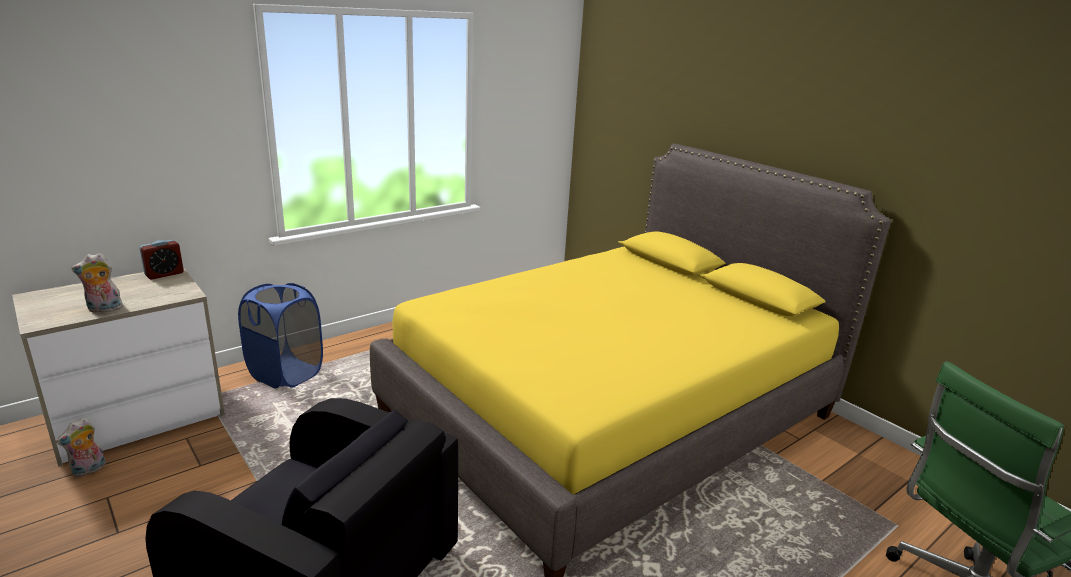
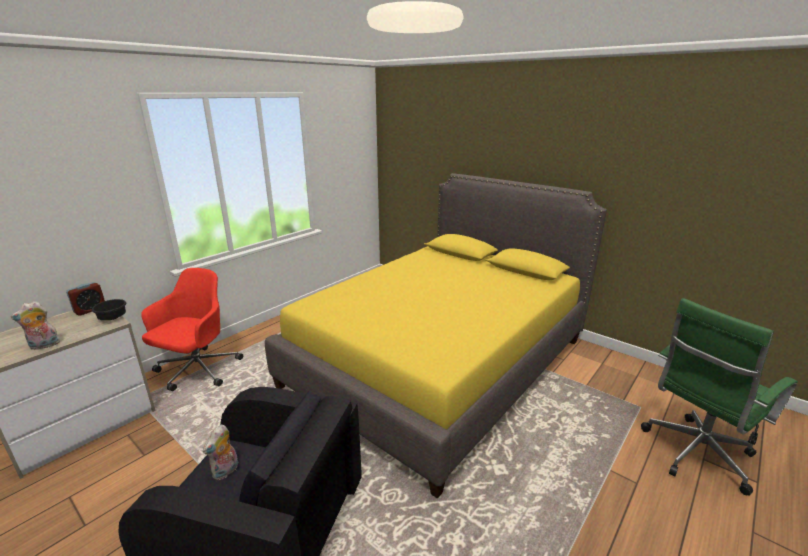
camera: 10 degrees left, 0 degrees up
(88, 470) = (48, 477): plush toy -> plush toy (226, 471)
(187, 288) = (113, 318): none -> black bowl
(286, 374) = (197, 370): blue laundry basket -> red office chair

